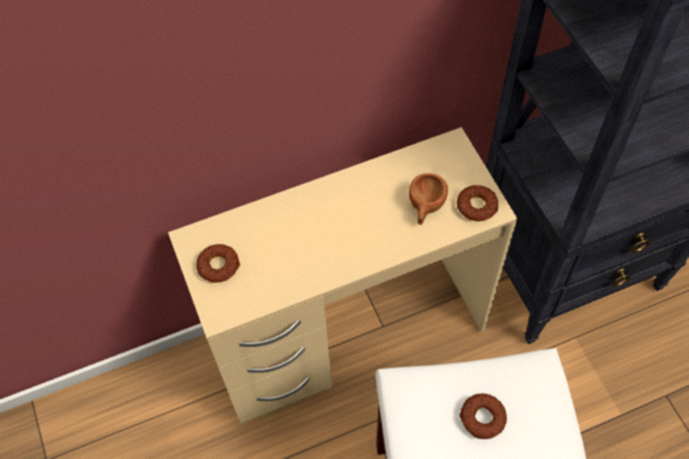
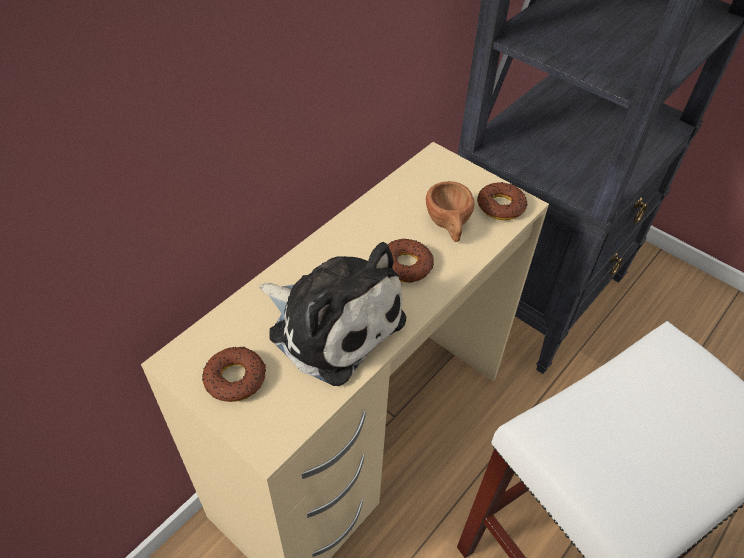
camera: 30 degrees left, 10 degrees down
(298, 252) = (331, 323): none -> plush toy
(482, 418) = (657, 428): donut -> donut (406, 266)

